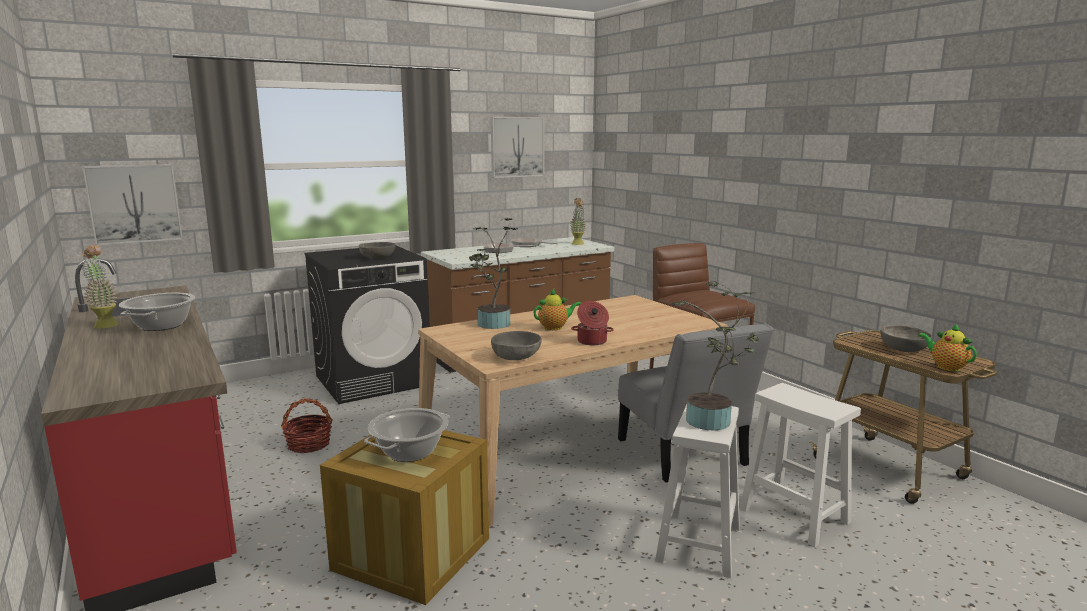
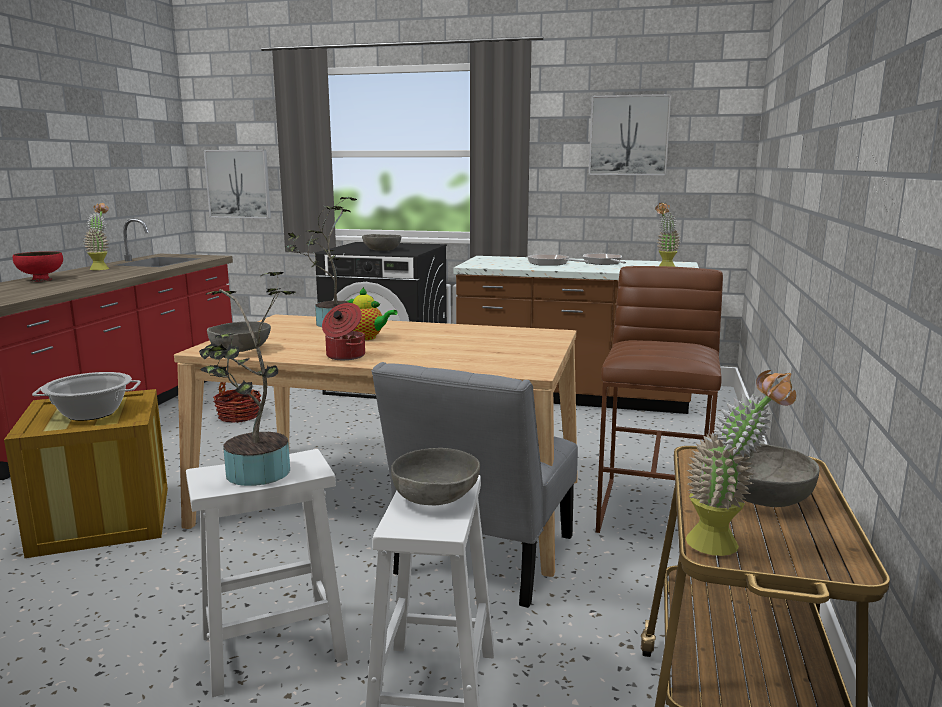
camera: 45 degrees right, 0 degrees up
(102, 350) = (41, 280): none -> red bowl
(161, 326) = (115, 274): cooking pot -> none
(800, 397) = (437, 497): none -> grey bowl
(946, 367) = (726, 545): teapot -> potted plant

